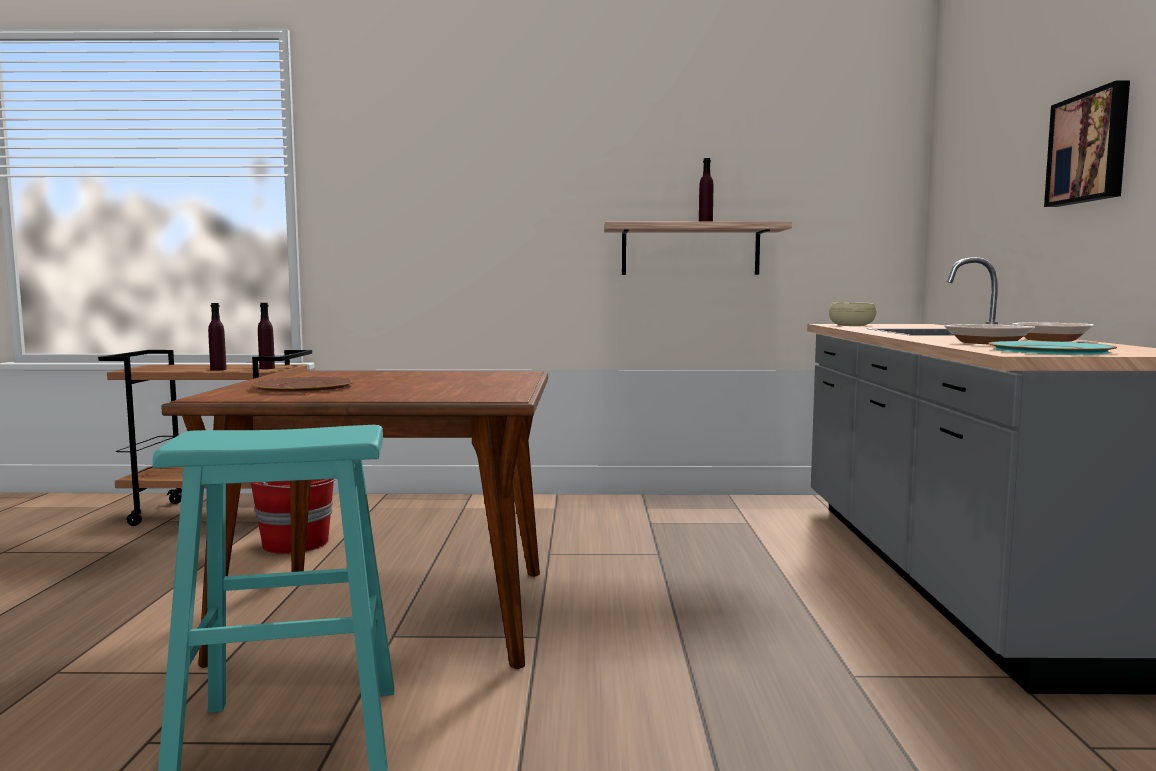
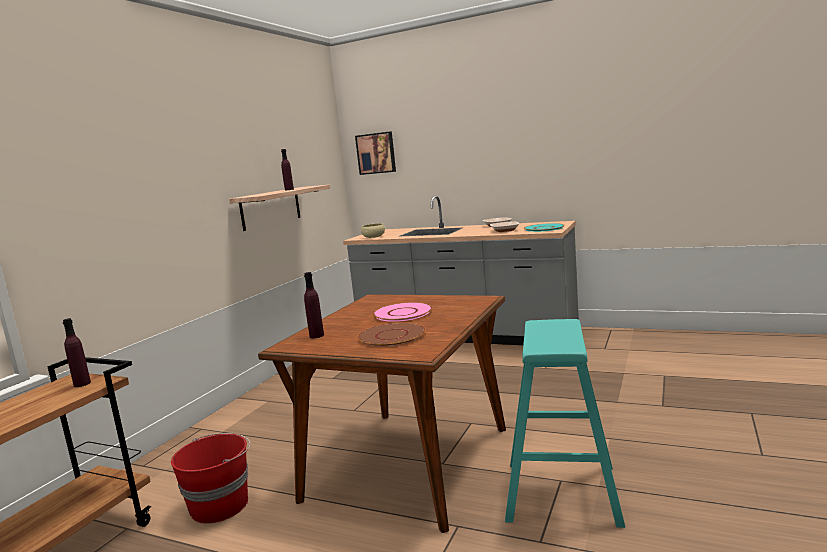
camera: 65 degrees left, 5 degrees up
(218, 369) = (47, 404): purple bottle -> purple bottle (316, 336)
(422, 383) = (403, 313): none -> pink plate
(1090, 148) = (480, 148): picture -> picture (376, 153)

